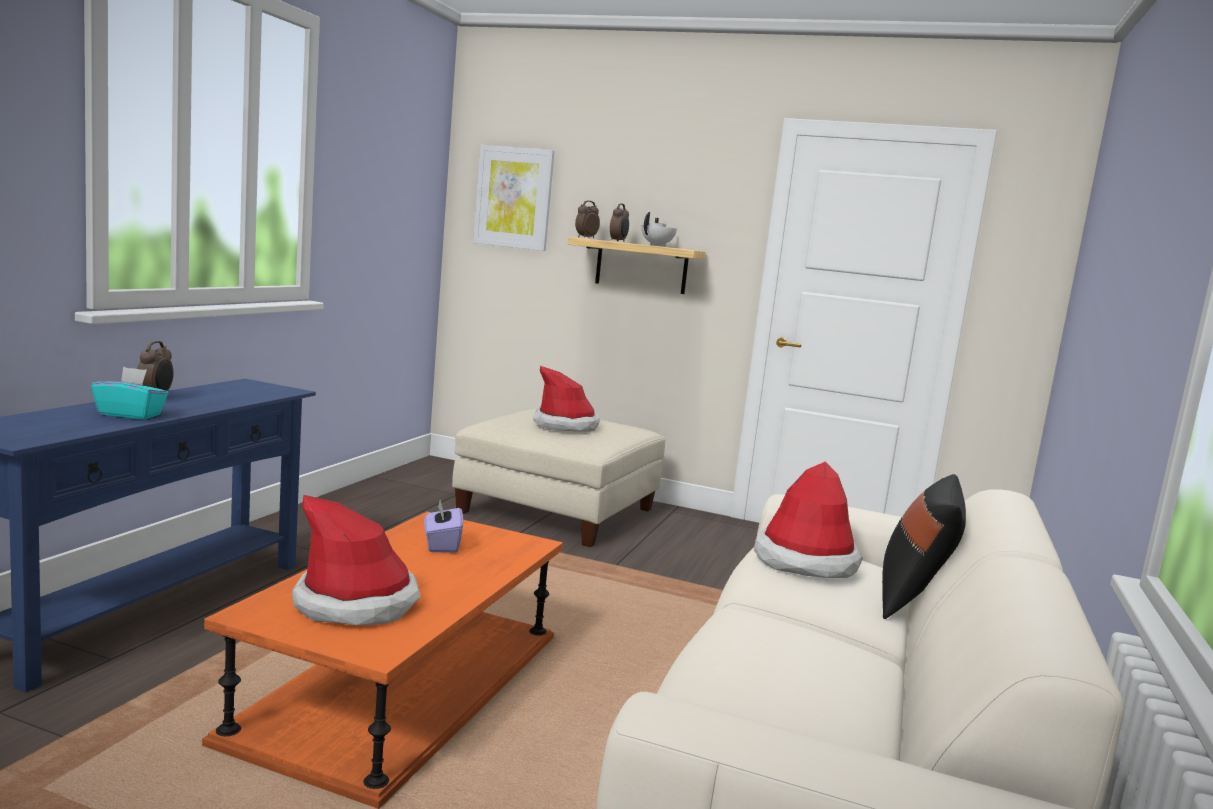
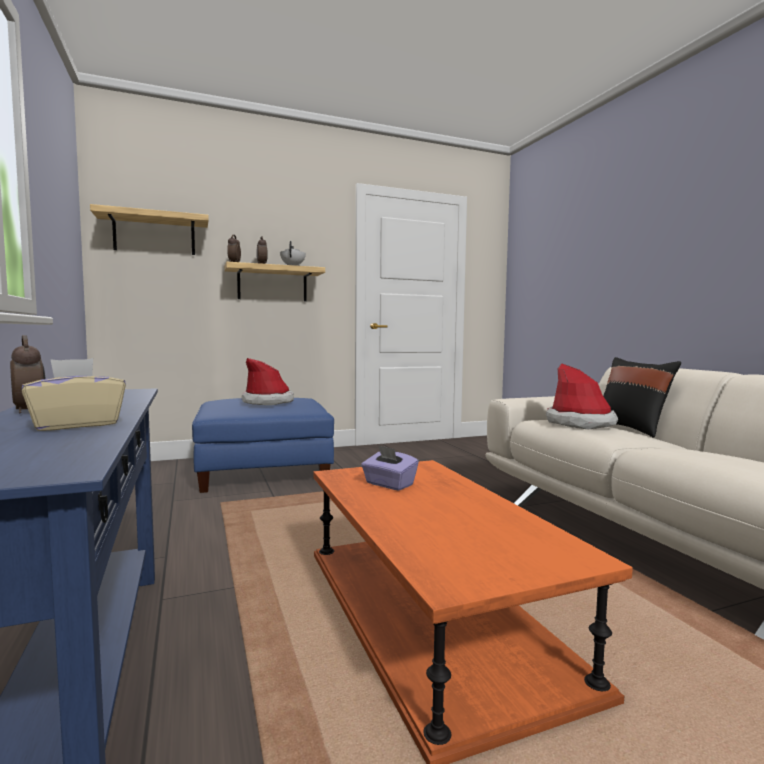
camera: 40 degrees left, 5 degrees down
(130, 414) = (76, 424): turquoise tissue box -> beige tissue box
(356, 603) = (472, 538): hat -> none
(514, 198) = (154, 235): picture -> shelf
(558, 510) = (264, 470): beige ottoman -> blue ottoman

